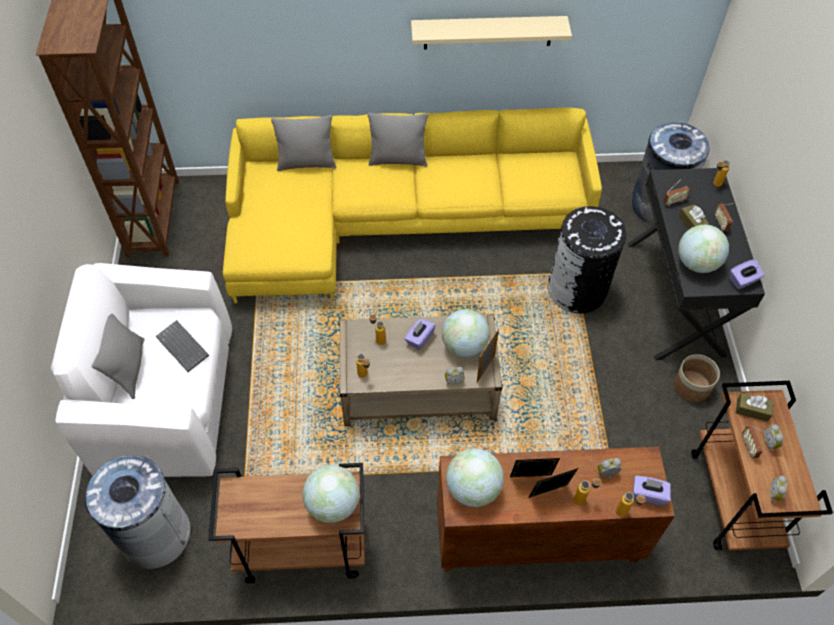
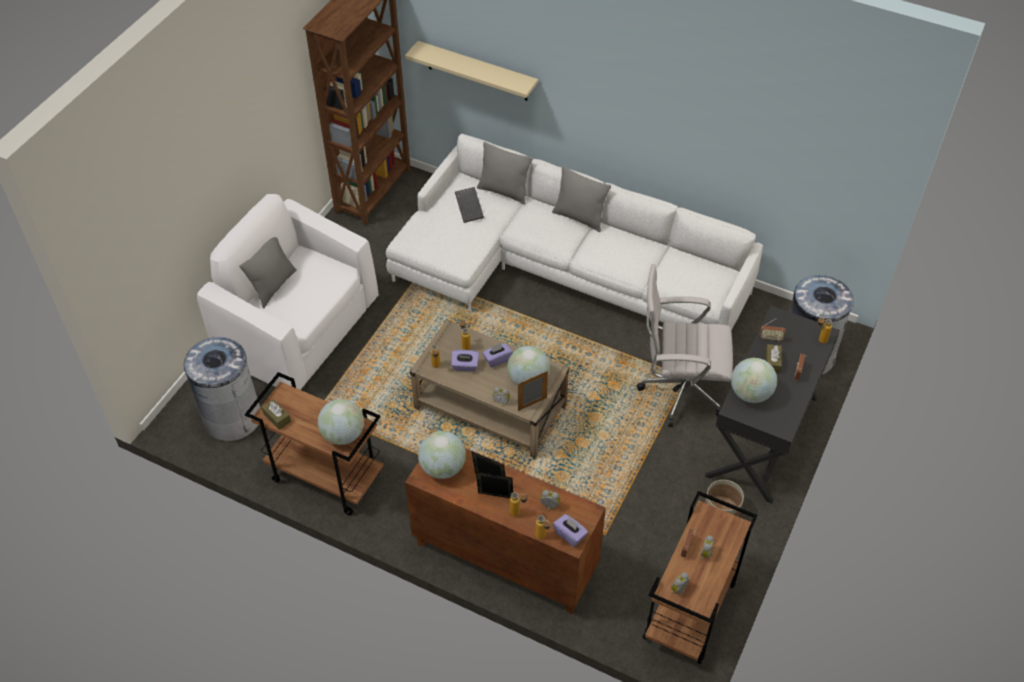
camera: 30 degrees right, 5 degrees down
(184, 346) = (320, 287): keyboard -> keyboard (470, 206)
(393, 220) = (561, 270): yellow sofa -> white sofa
(488, 32) = (681, 134): beige shelf -> beige shelf (477, 71)
(577, 290) = (678, 391): black trash can -> white office chair
(743, 280) = (780, 424): purple tissue box -> purple tissue box (465, 366)
(752, 410) = (711, 524): brown tissue box -> brown tissue box (277, 417)

